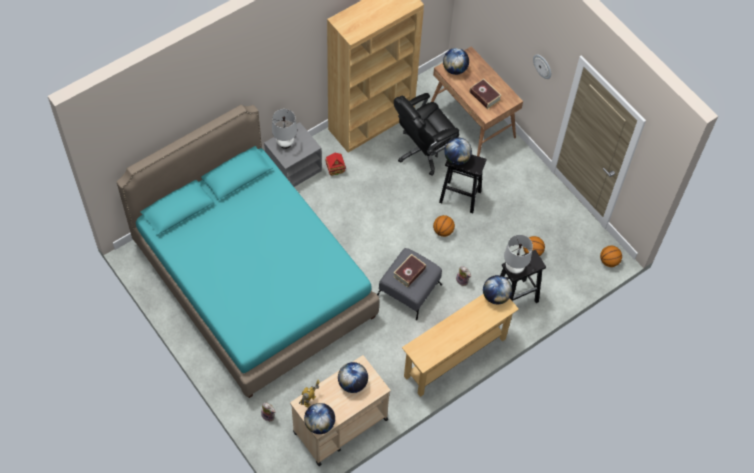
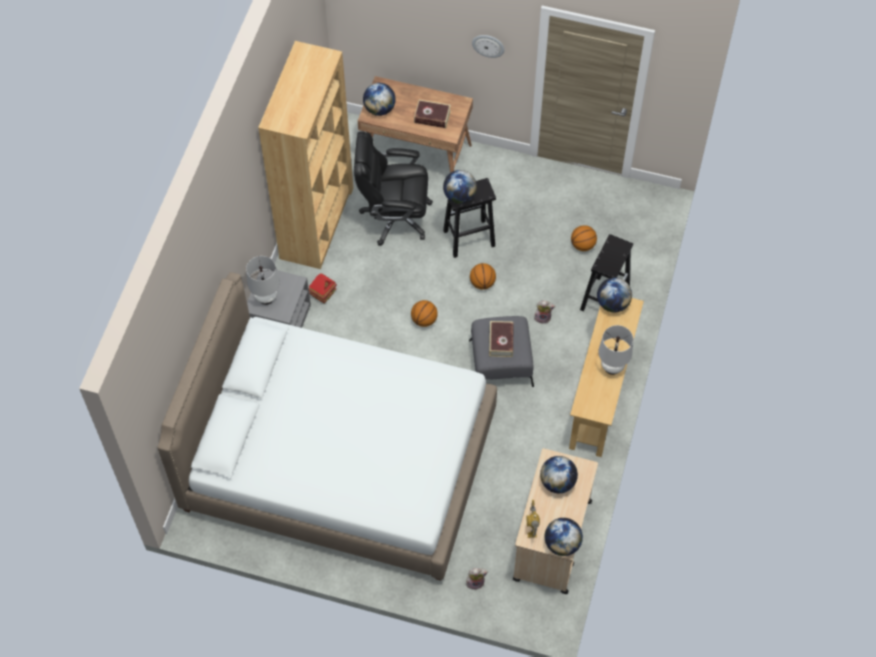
camera: 35 degrees left, 0 degrees up
(253, 279) = (340, 461): turquoise bed -> white bed
(424, 151) = (394, 216): black office chair -> black office chair turned 75 degrees clockwise
(514, 268) = (606, 265): white table lamp -> white table lamp (612, 367)
(609, 261) = (659, 206): basketball -> basketball (424, 320)

